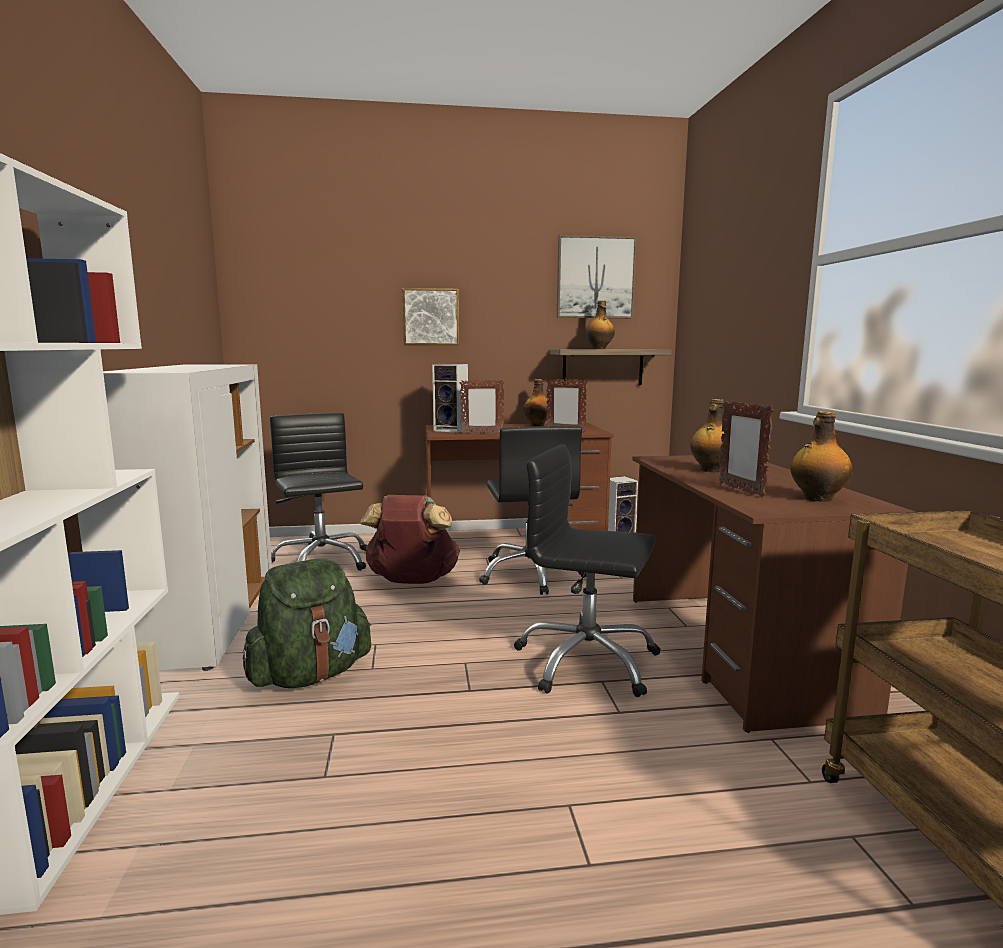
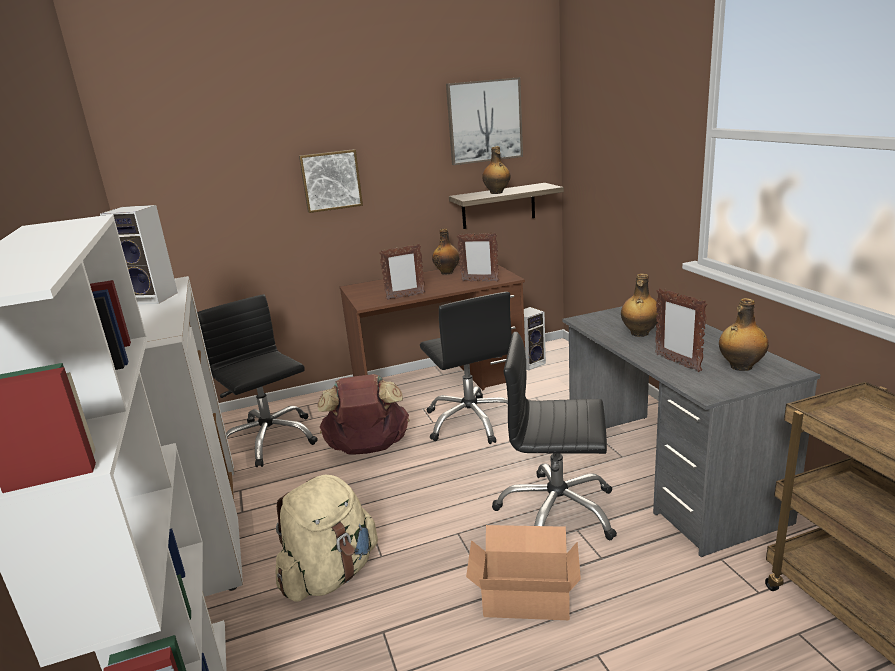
camera: 10 degrees left, 10 degrees up
(310, 675) = (331, 575): green backpack -> beige backpack
(452, 430) = (373, 294): speaker -> speaker (154, 298)
(510, 729) = (524, 594): none -> cardboard box
(735, 650) = (668, 476): brown desk -> grey desk

